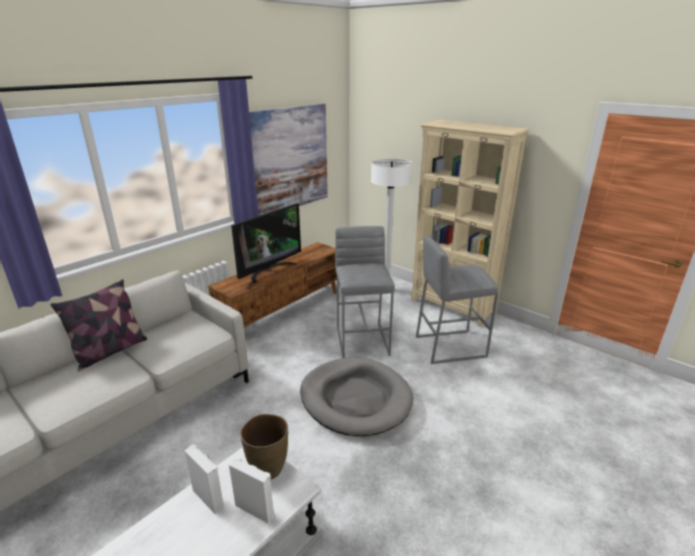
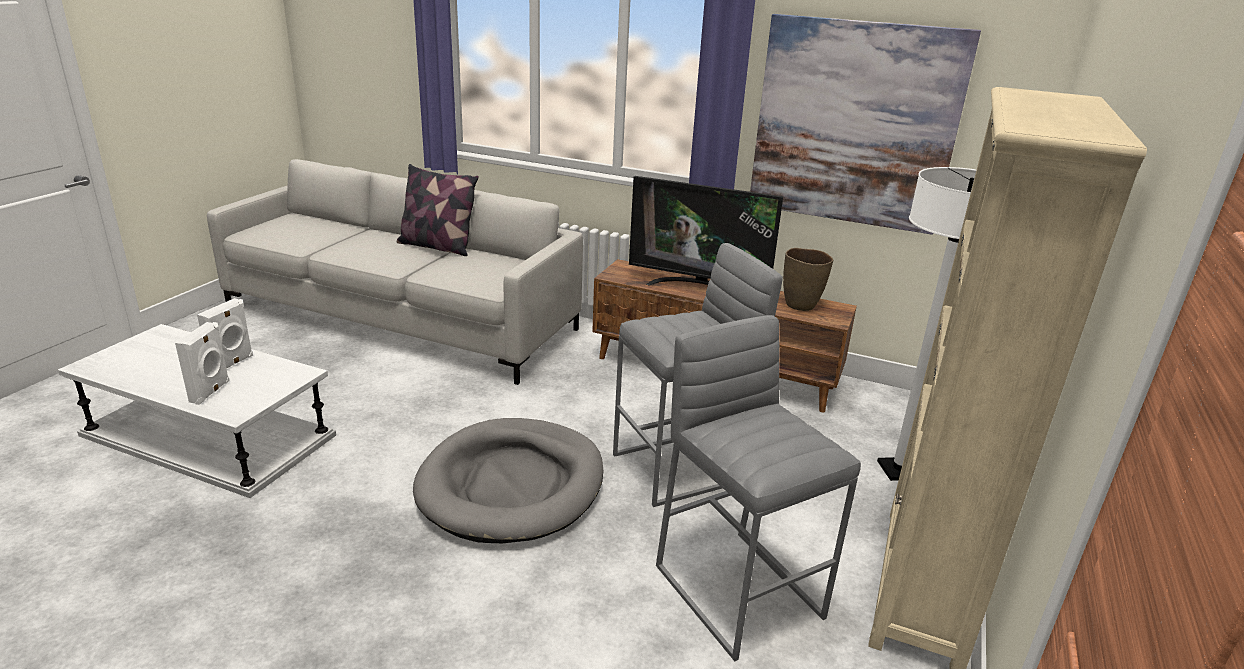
camera: 70 degrees right, 0 degrees up
(268, 468) = (272, 387): brown vase -> brown vase (800, 305)

